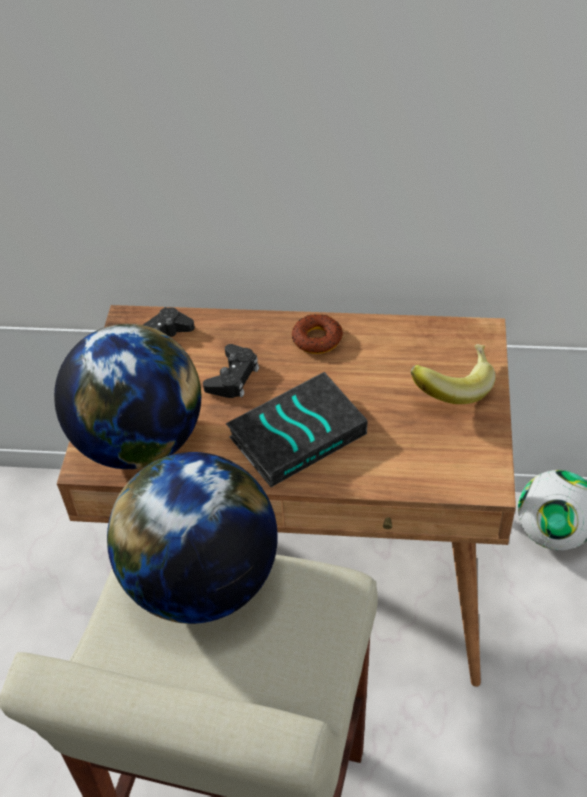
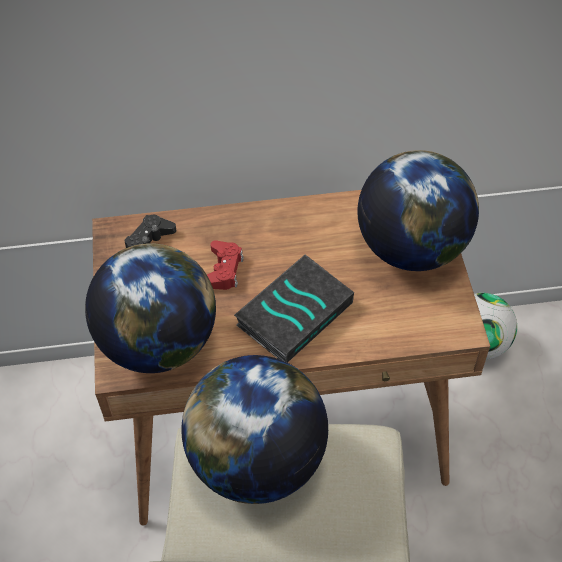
camera: 15 degrees left, 5 degrees up
(233, 377) = (223, 270): black game controller -> red game controller
(317, 339) = (286, 223): donut -> none
(452, 385) = (411, 248): banana -> globe

